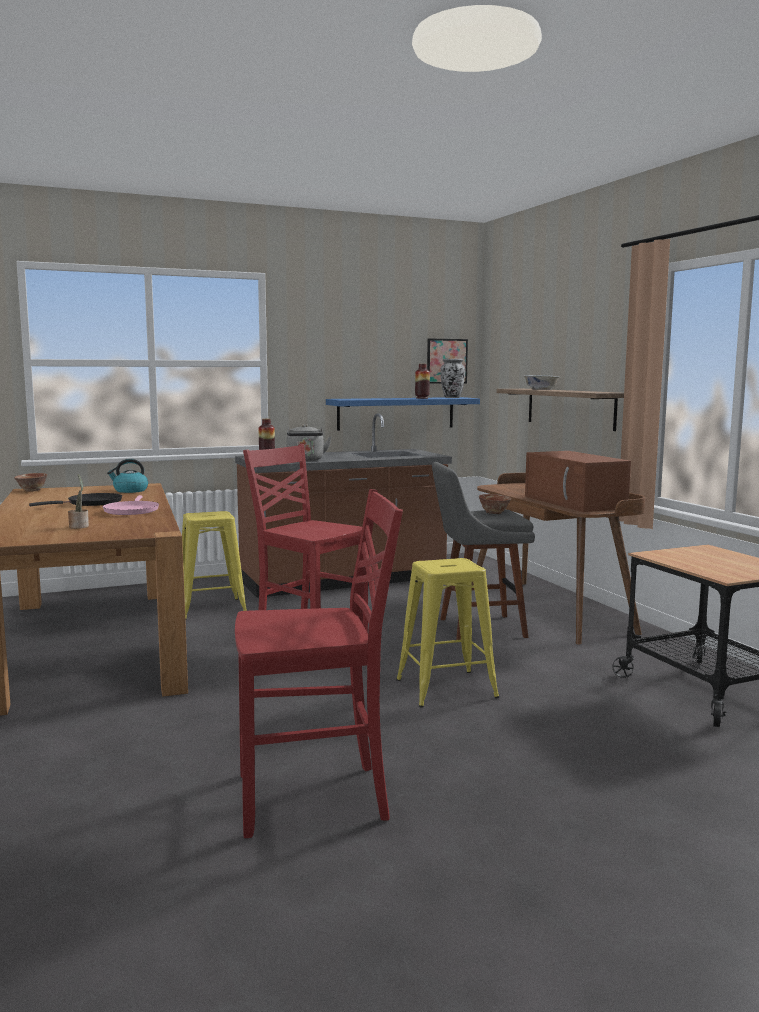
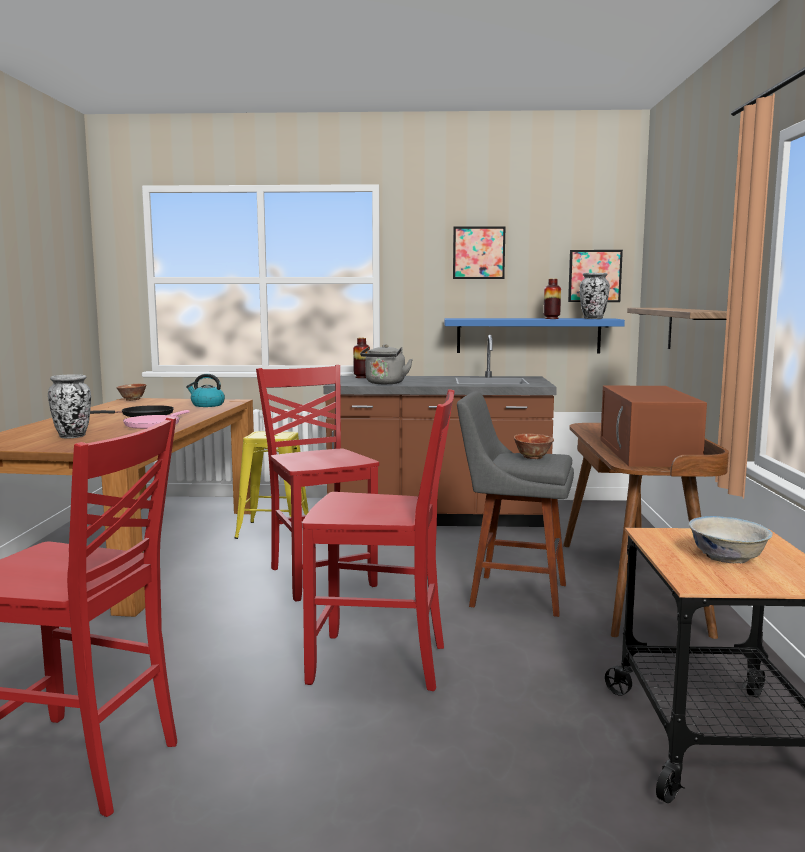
camera: 25 degrees right, 0 degrees up
(79, 526) = (72, 436): potted plant -> vase
(354, 339) = (478, 253): none -> picture
(446, 689) = (381, 664): yellow stool -> red chair
(540, 389) = (666, 308): white bowl -> white bowl (727, 557)

